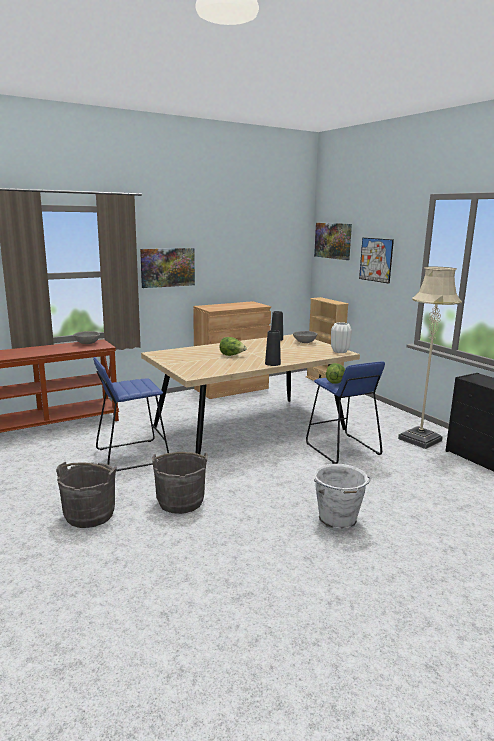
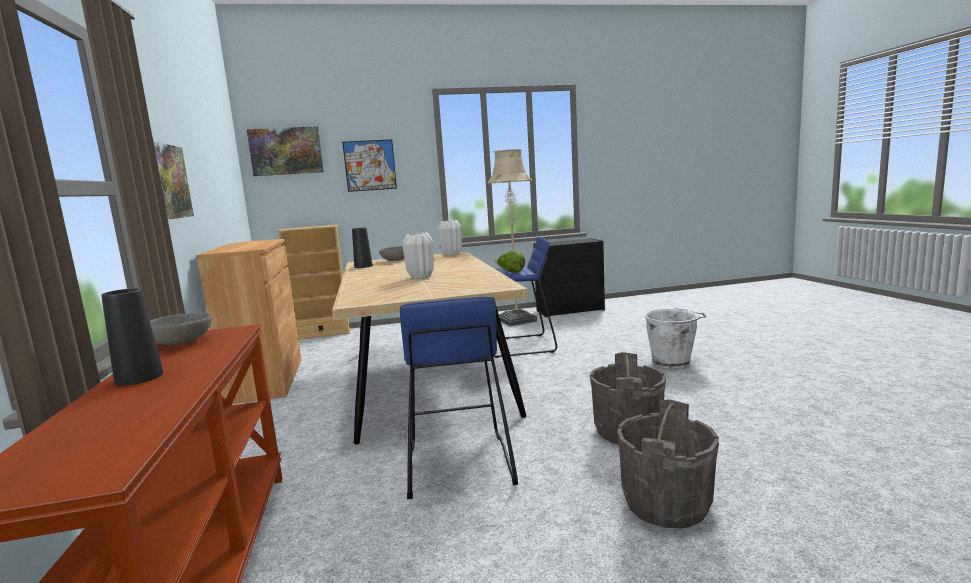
camera: 70 degrees left, 5 degrees down
(232, 355) = (420, 277): lettuce -> white vase
(272, 363) = (477, 267): black vase -> black vase (139, 377)

